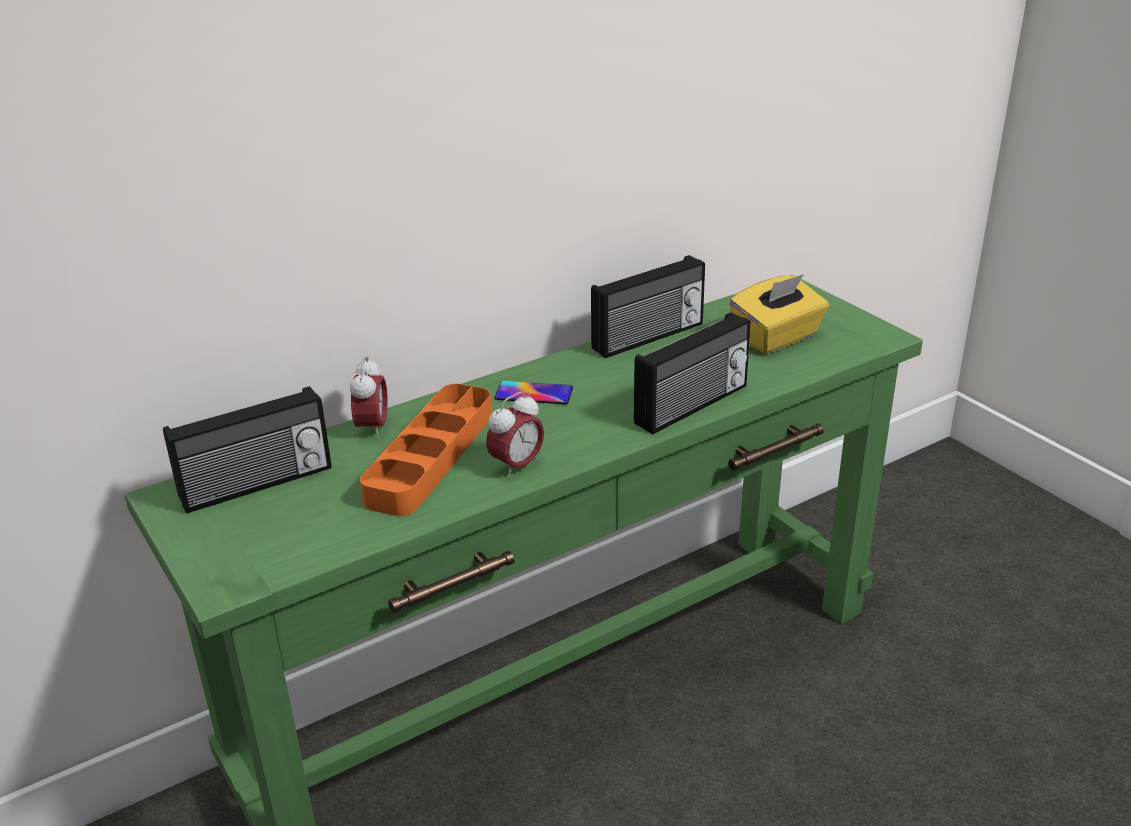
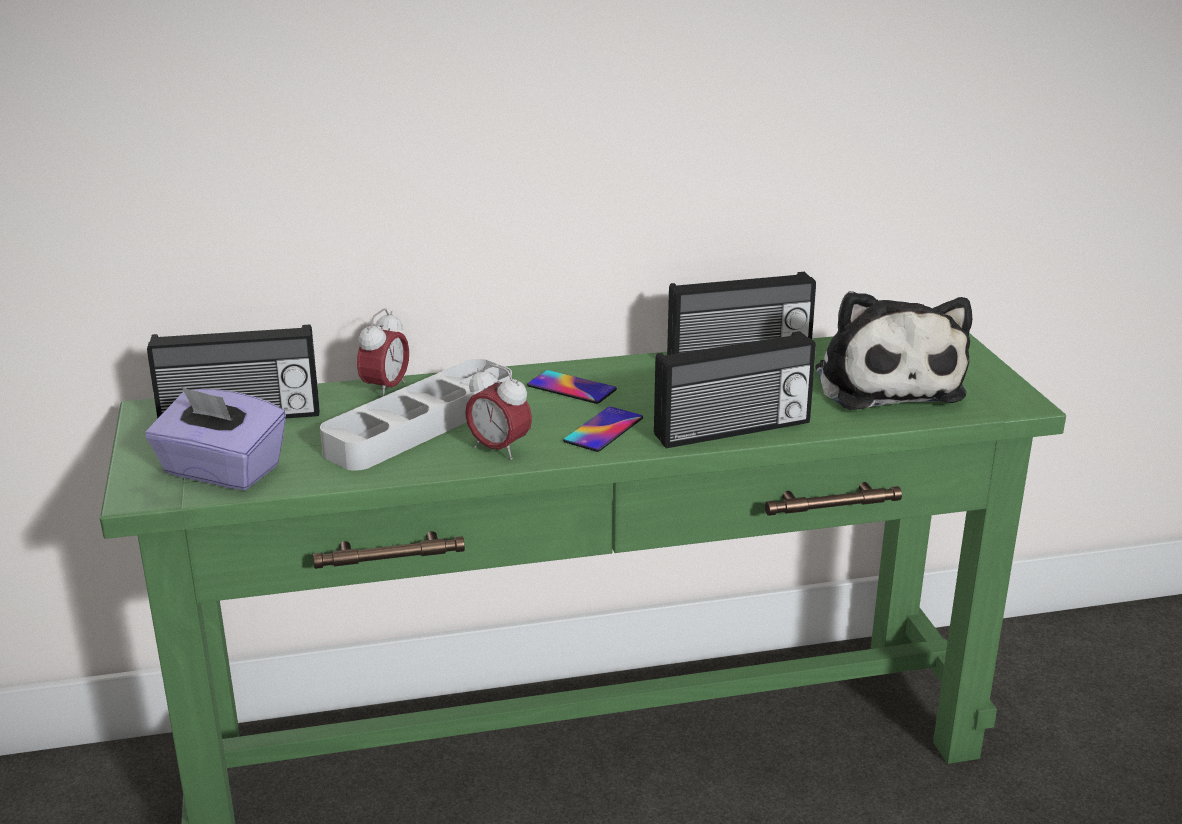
camera: 20 degrees right, 5 degrees down
(282, 545) = (221, 471): none -> purple tissue box
(430, 456) = (421, 424): orange tray -> grey tray
(517, 466) = (499, 449): alarm clock -> alarm clock turned 60 degrees clockwise
(590, 428) = (603, 430): none -> phone
(777, 338) = (886, 383): yellow tissue box -> plush toy

